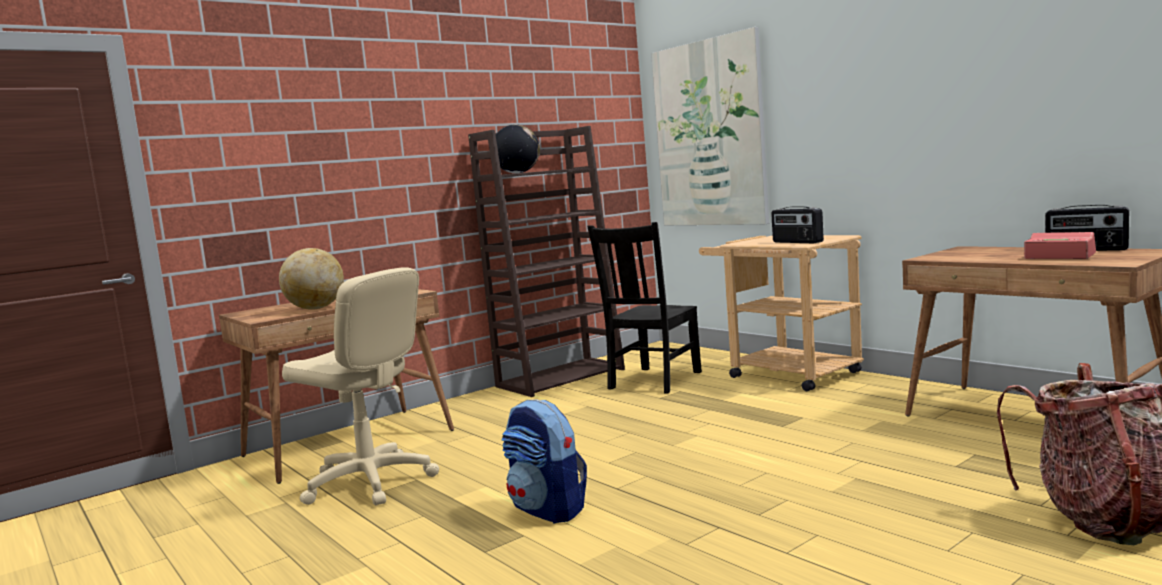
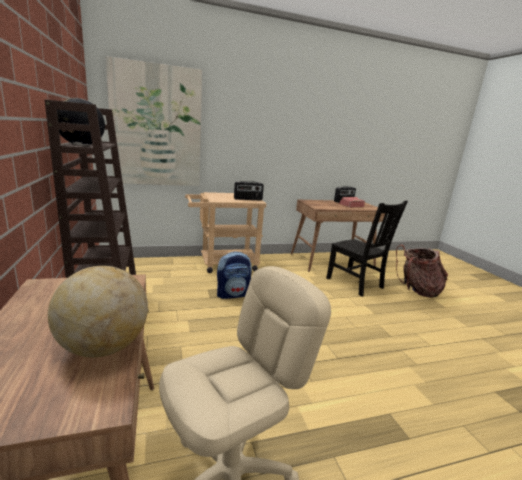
camera: 70 degrees left, 10 degrees up
(548, 510) = (355, 391): backpack -> backpack (233, 294)
(653, 381) = (177, 288): black chair -> black chair (356, 284)

